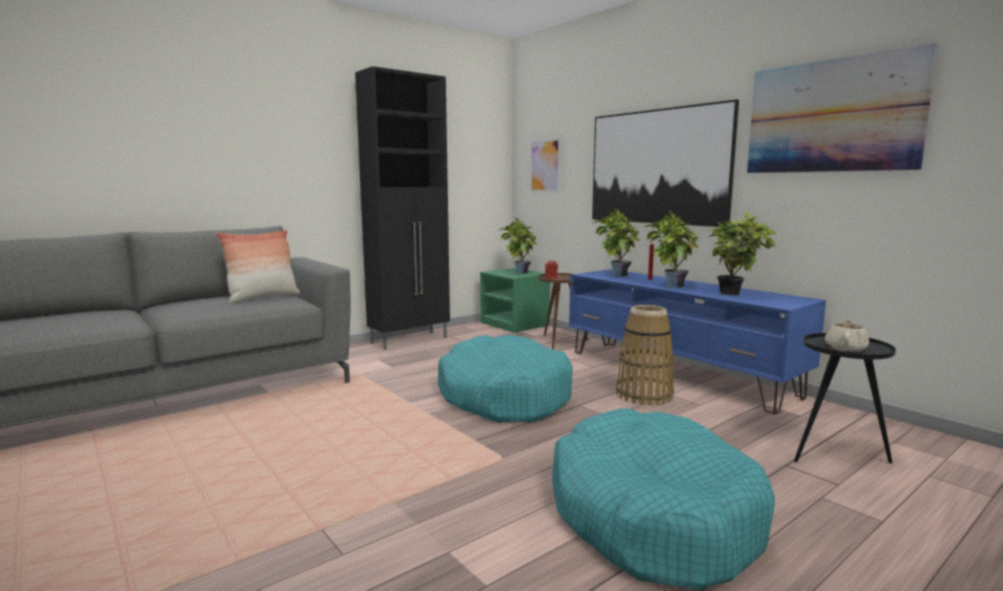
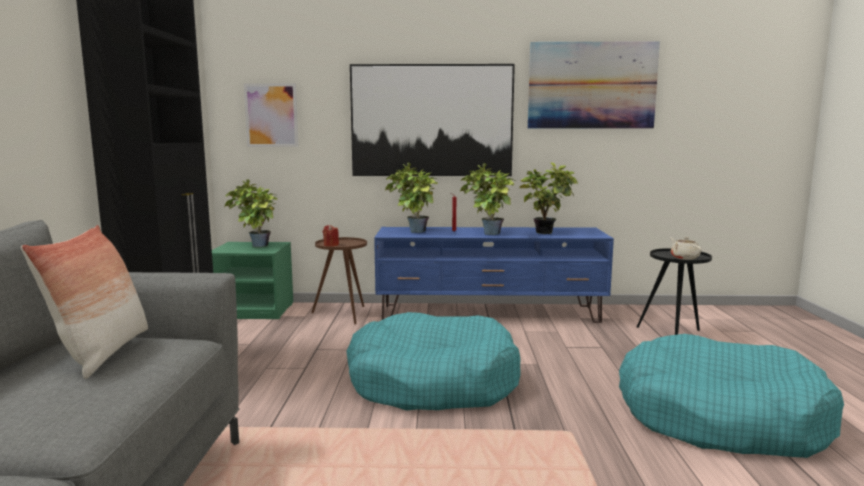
camera: 50 degrees left, 0 degrees up
(644, 395) = (514, 338): basket -> none

